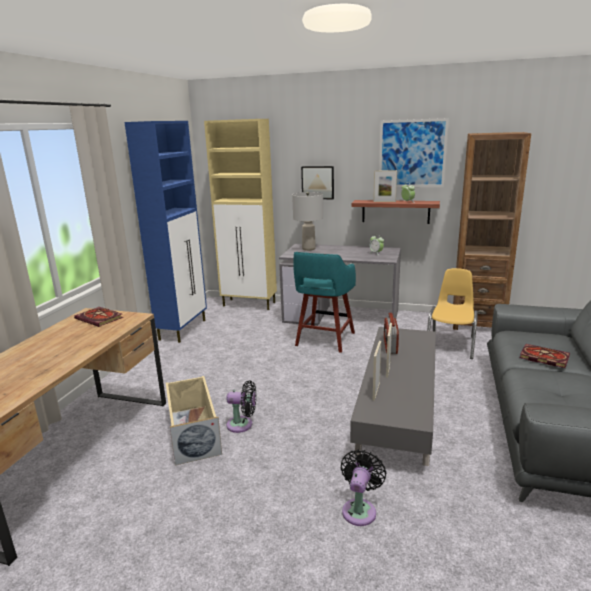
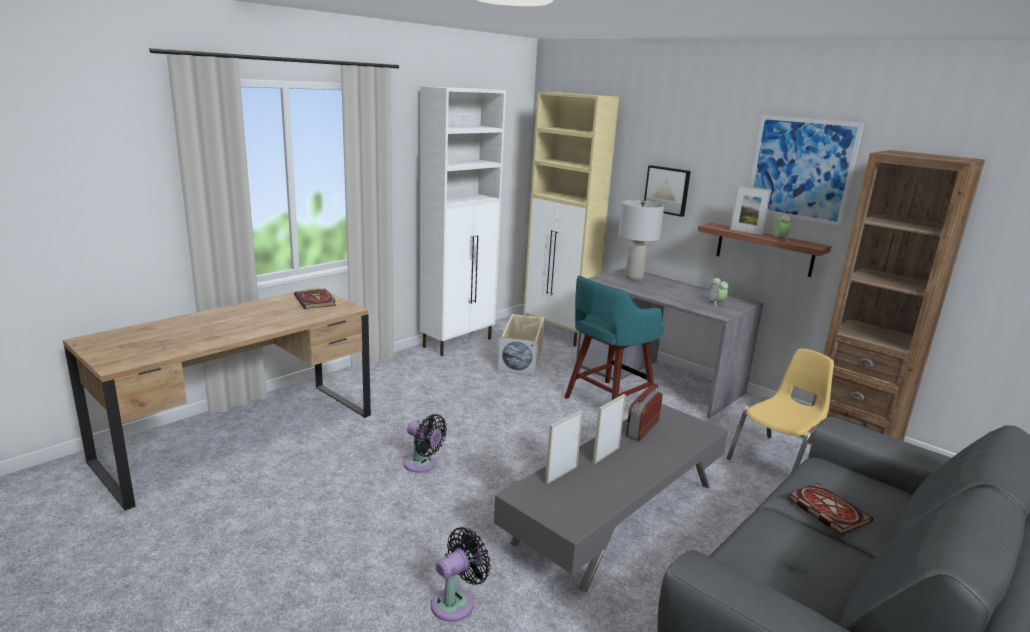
camera: 25 degrees right, 0 degrees up
(183, 329) = (458, 342): blue cabinet -> white cabinet
(193, 433) = (367, 455): beige storage box -> beige storage box (521, 358)

